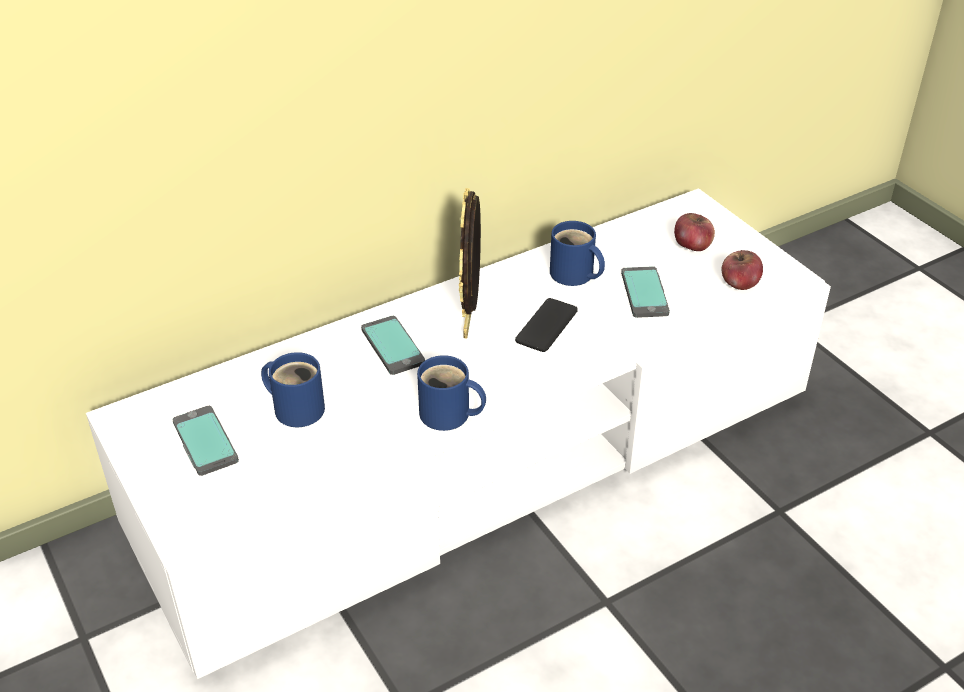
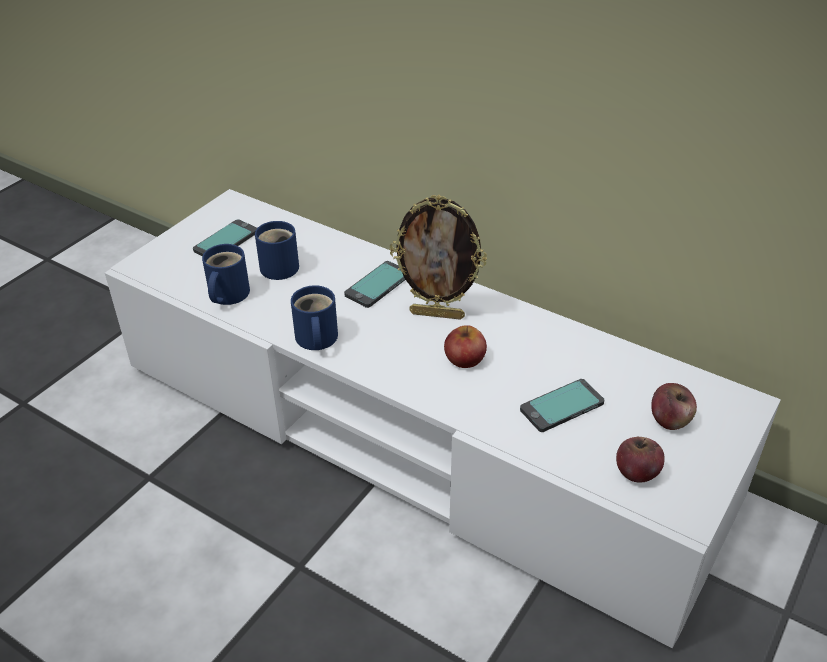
camera: 65 degrees right, 0 degrees up
(470, 321) = (437, 314): picture frame -> picture frame turned 150 degrees counterclockwise
(546, 326) = (464, 358): phone -> apple
(574, 275) = (549, 353): blue mug -> blue mug (226, 295)

